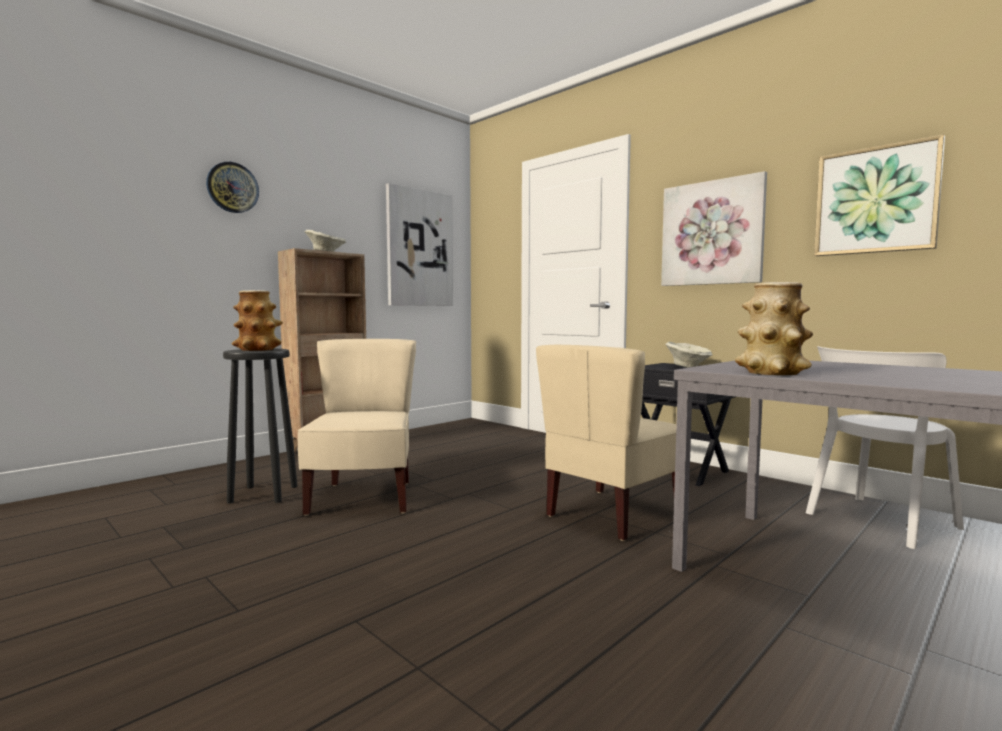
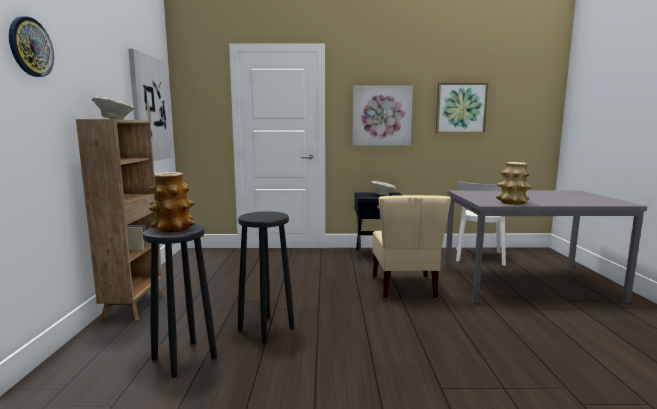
camera: 45 degrees left, 5 degrees up
(363, 498) = (266, 329): beige chair -> black stool

